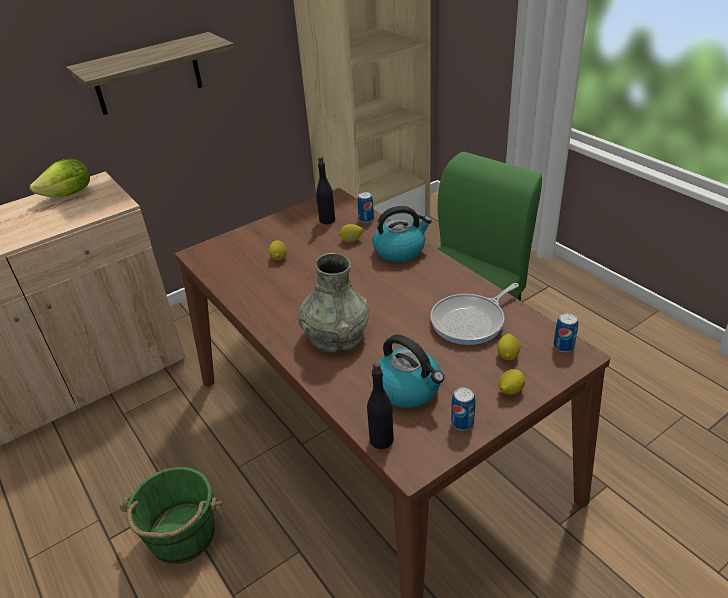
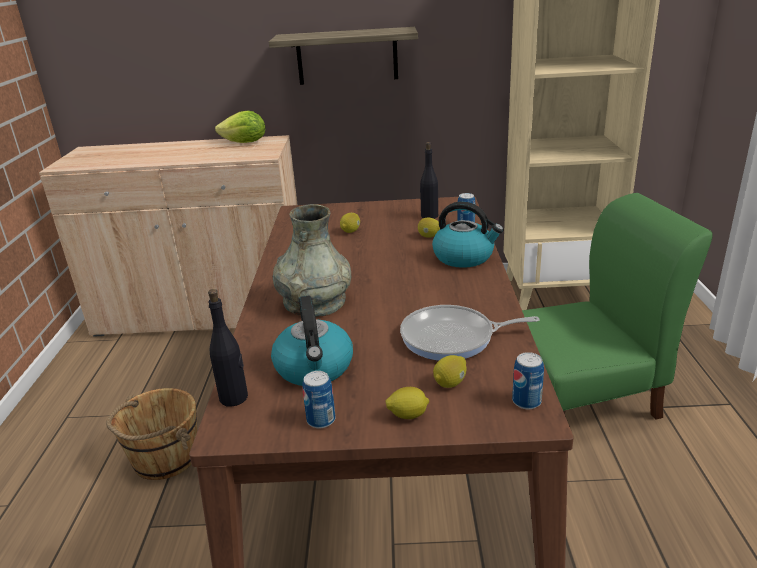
camera: 35 degrees right, 10 degrees down
(182, 536) = (164, 458): green bucket -> brown bucket

